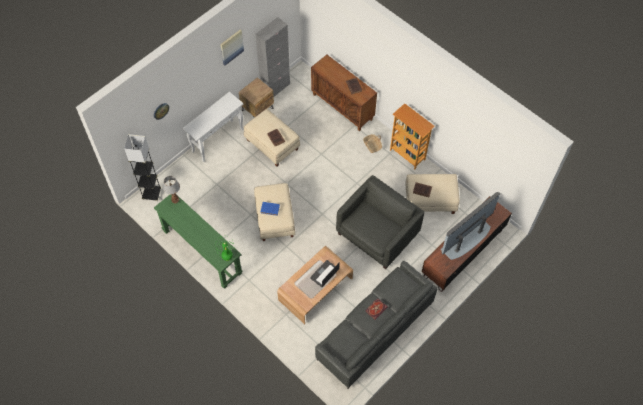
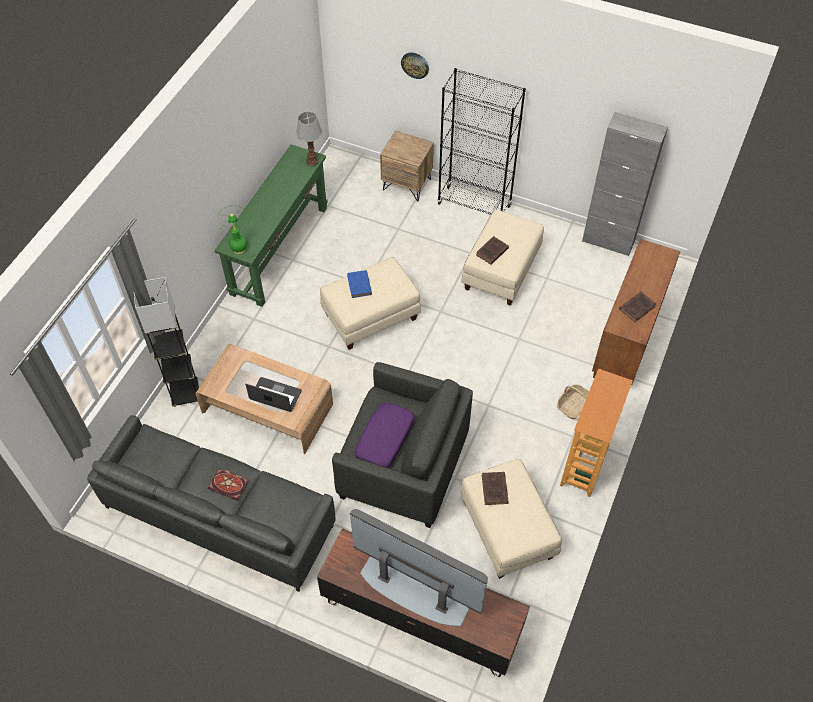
camera: 70 degrees right, 5 degrees down
(152, 194) = (349, 165): grey floor lamp -> grey floor lamp (185, 394)
(218, 140) = (474, 205): white console table -> black bookcase
(231, 47) = (564, 88): picture -> none
(257, 109) = (555, 232): brown nightstand -> brown nightstand (407, 184)
(379, 227) = (385, 439): none -> purple pillow

